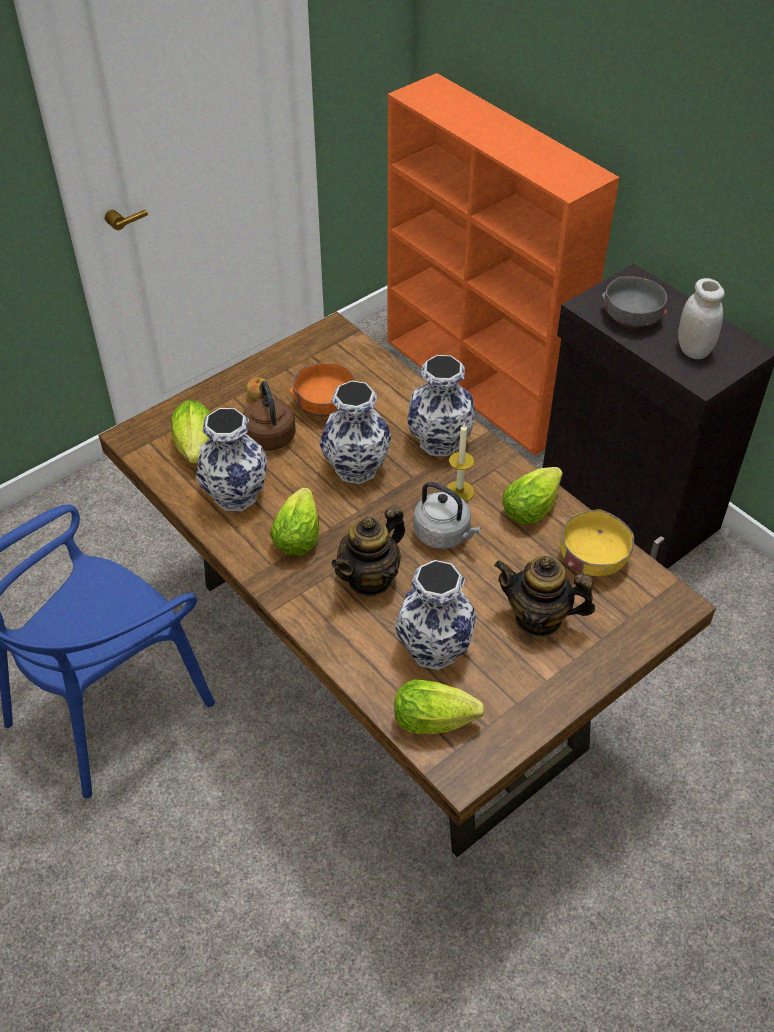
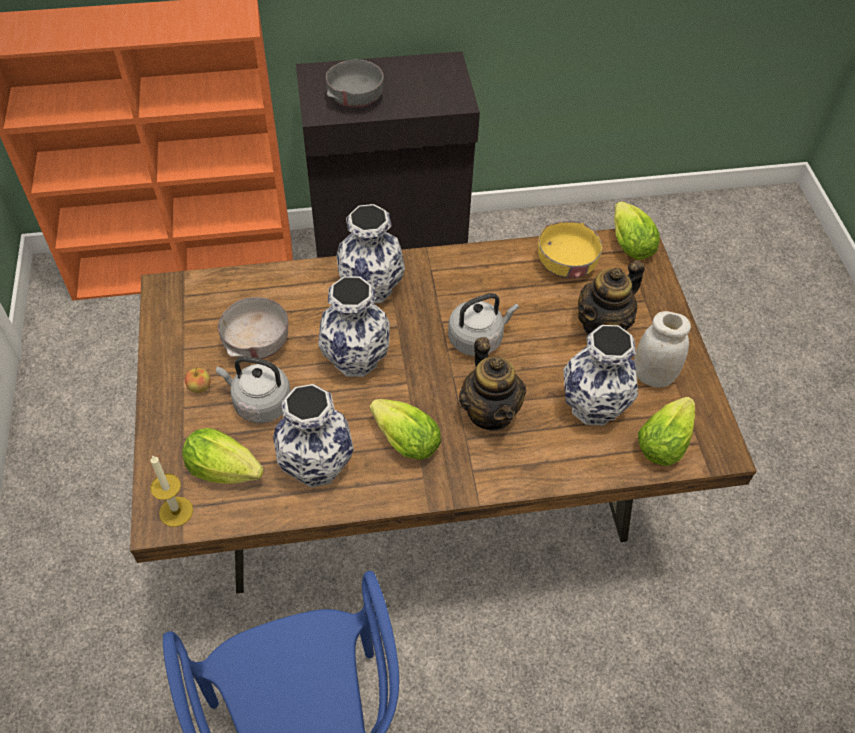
camera: 60 degrees left, 5 degrees up
(269, 435) = (260, 403): brown kettle -> grey kettle
(326, 404) = (257, 342): orange bowl -> grey bowl
(459, 491) = (438, 305): candle -> candle (176, 511)
(533, 506) = (489, 269): lettuce -> lettuce (628, 242)
(693, 350) = (422, 88): white jar -> white jar (653, 376)

